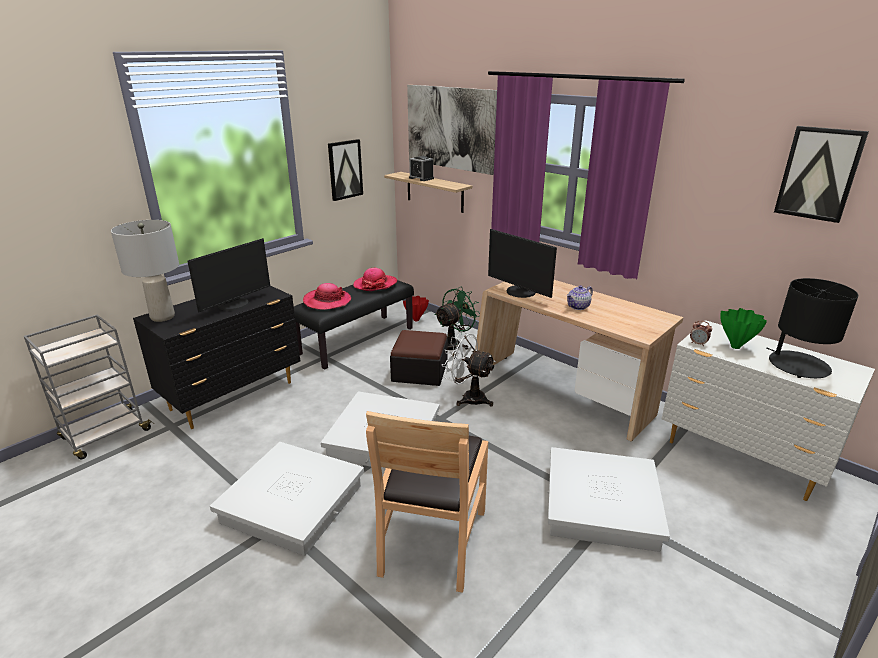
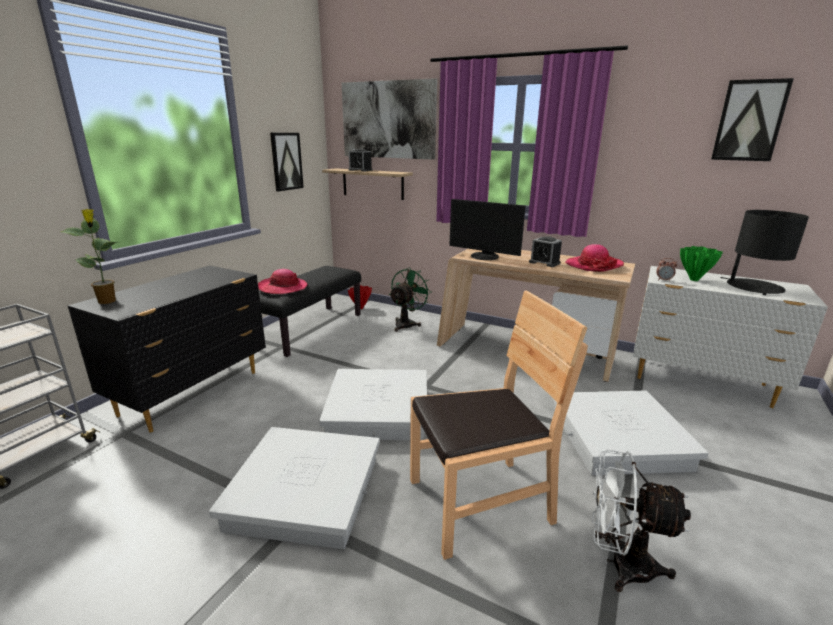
camera: 15 degrees left, 5 degrees down
(162, 317) = (108, 301): grey table lamp -> potted plant
(235, 305) = (194, 285): monitor -> none
(375, 284) = (325, 272): hat -> hat (593, 265)
(420, 371) = (385, 348): ottoman -> none
(432, 540) = (479, 503): brown chair -> brown chair turned 105 degrees counterclockwise
(468, 398) = (443, 365): white fan -> white fan (620, 564)
(578, 306) = (544, 263): teapot -> alarm clock

